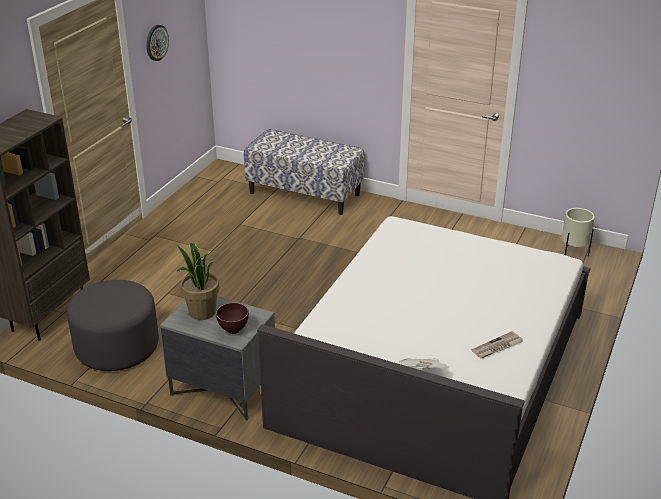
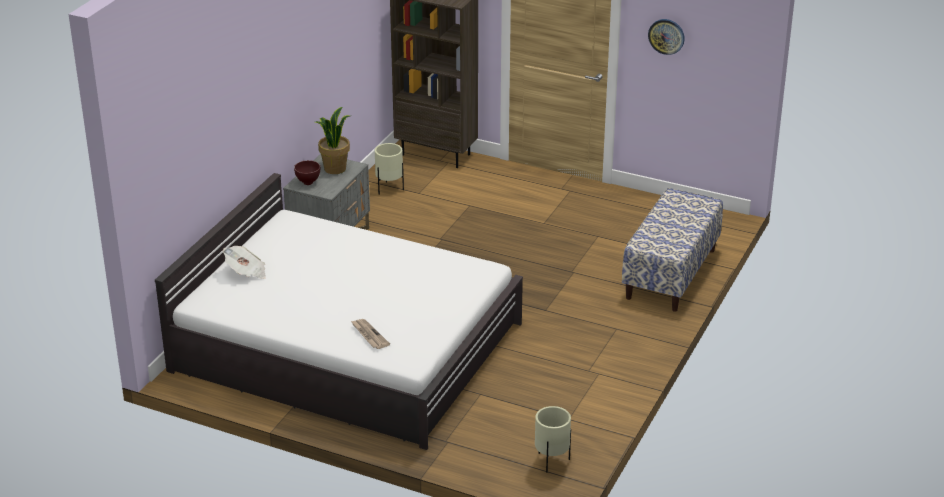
camera: 90 degrees right, 0 degrees up
(117, 347) = (389, 189): grey ottoman -> beige planter
(497, 347) = (275, 310): newspaper -> newspaper (369, 335)

